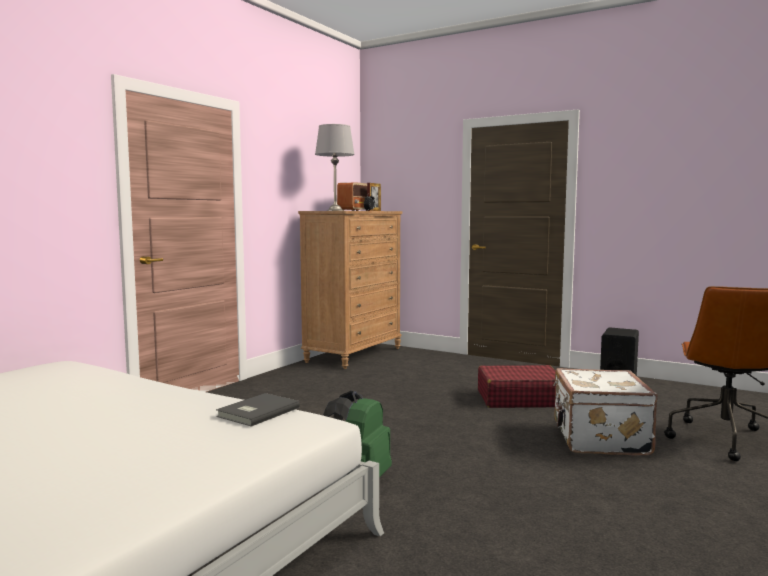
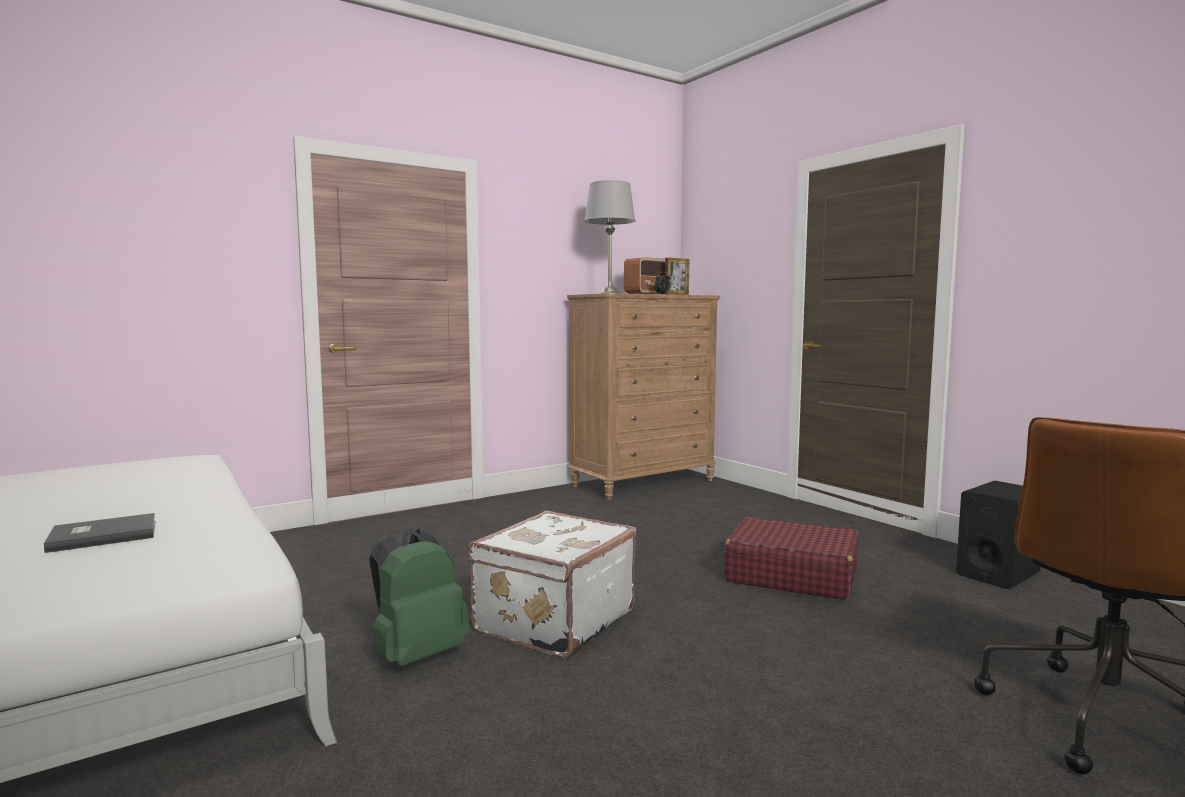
camera: 25 degrees right, 0 degrees up
(256, 412) = (220, 540): grey book -> grey book (102, 535)
(598, 439) = (842, 666): white suitcase -> white suitcase (552, 620)

